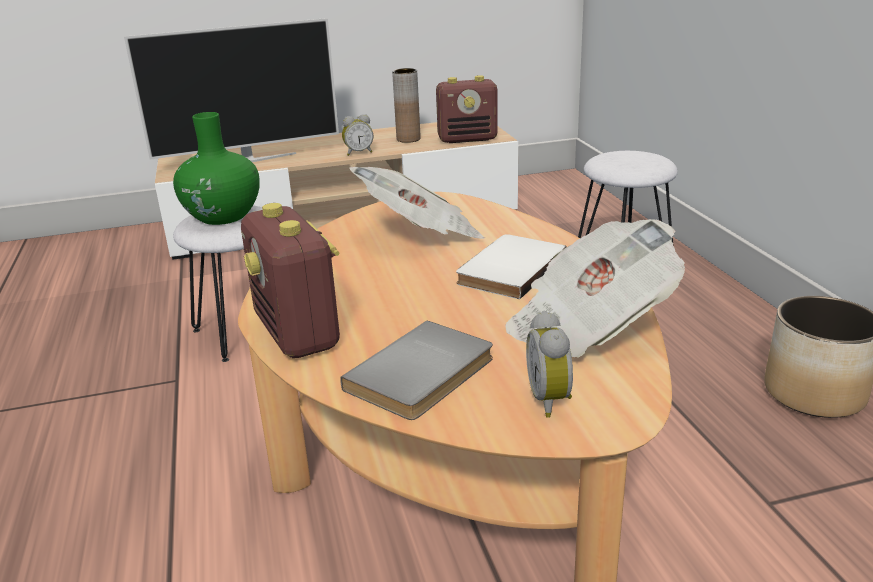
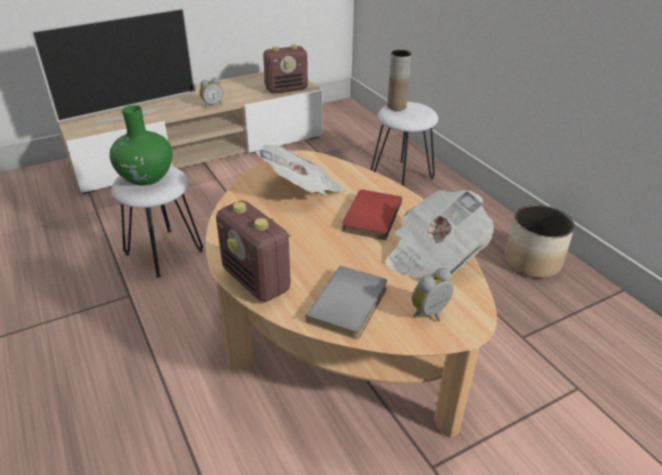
camera: 15 degrees left, 10 degrees up
(408, 139) = (243, 90): brown vase -> brown vase (396, 106)
(508, 269) = (369, 216): white book -> red book
(552, 400) = (431, 314): alarm clock -> alarm clock turned 75 degrees clockwise

